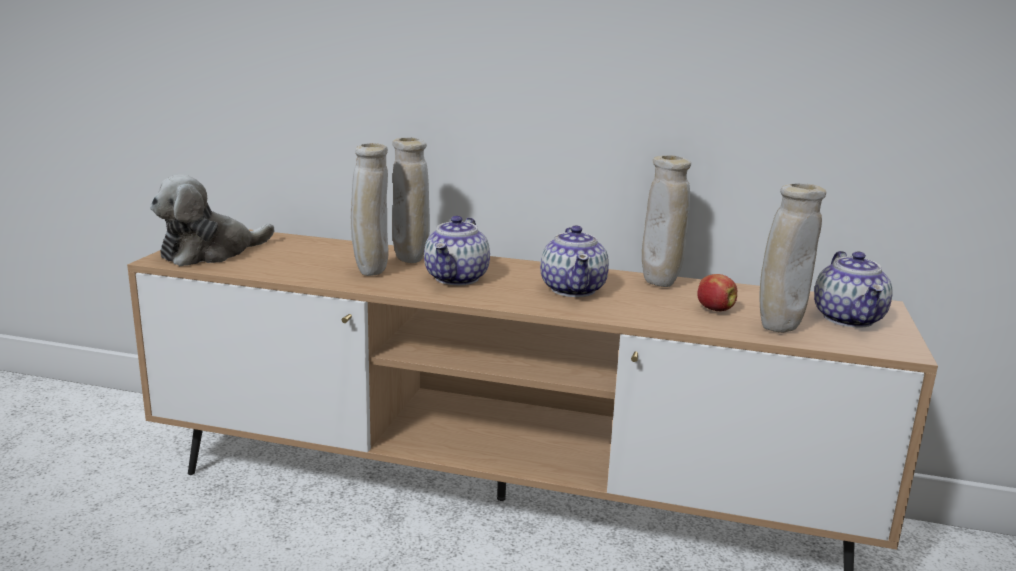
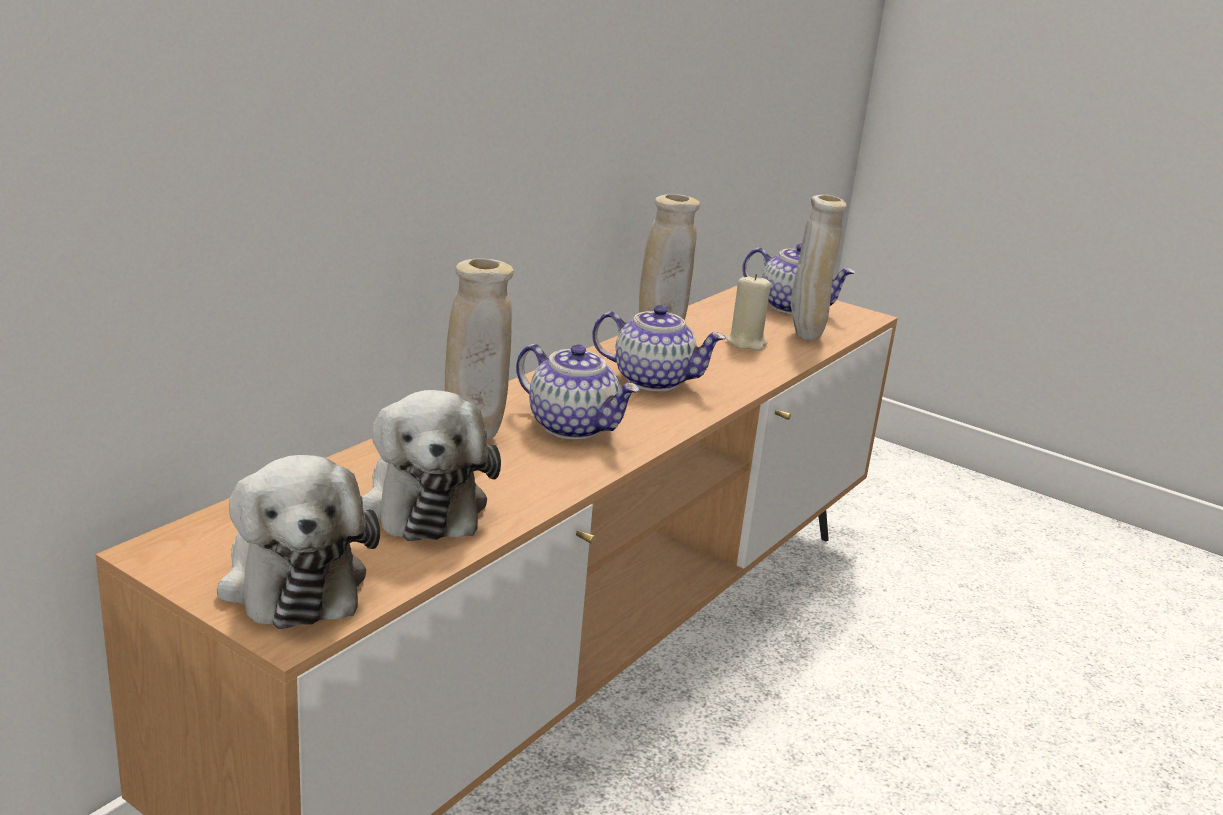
camera: 70 degrees left, 5 degrees up
(311, 262) = (423, 502): none -> plush toy
(371, 272) = (508, 471): beige vase -> none
(714, 309) = (746, 342): apple -> beige candle

